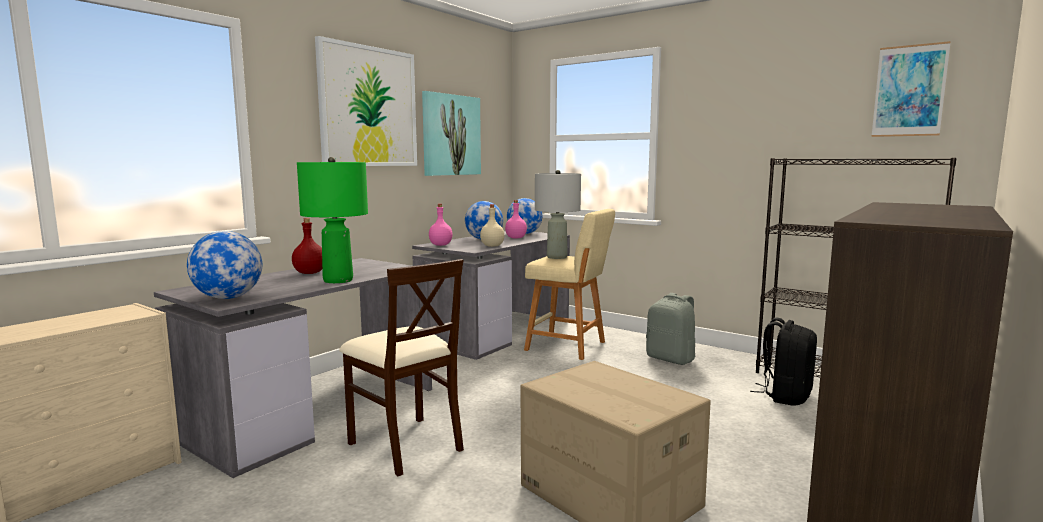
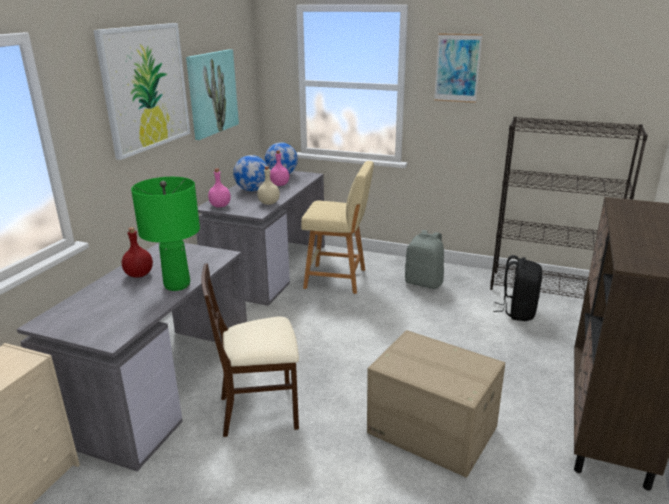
camera: 15 degrees left, 15 degrees up
(228, 298) = (102, 330): globe -> none
(406, 445) = (260, 410): beige chair -> beige chair turned 135 degrees clockwise
(556, 257) = (325, 207): grey table lamp -> none
(909, 91) = (614, 67): picture -> picture (457, 68)

